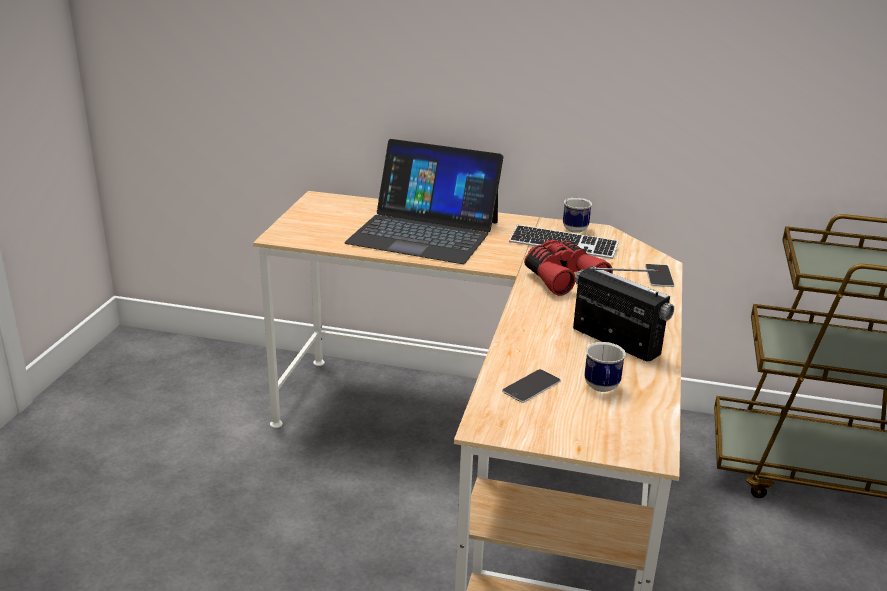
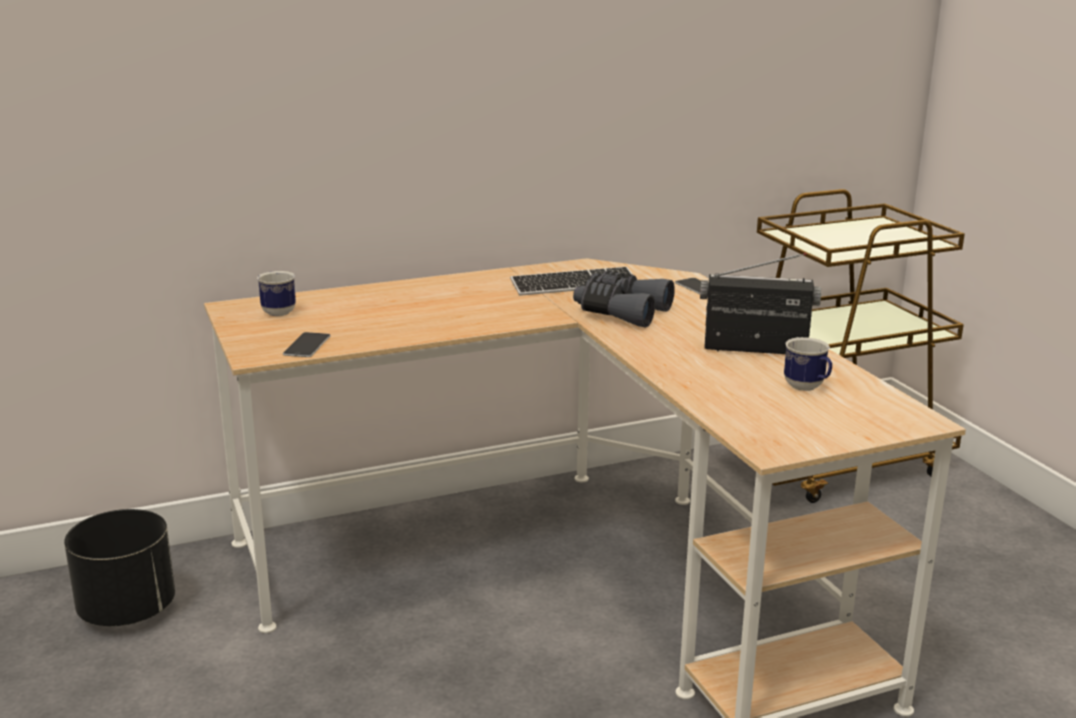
camera: 35 degrees left, 5 degrees down
(219, 381) = (128, 610): none -> black planter
(424, 232) = (417, 309): laptop -> none
(531, 386) = (750, 405): phone -> phone (307, 345)
(561, 277) = (620, 312): red binoculars -> grey binoculars
(574, 228) = (559, 268): mug -> mug (276, 311)

